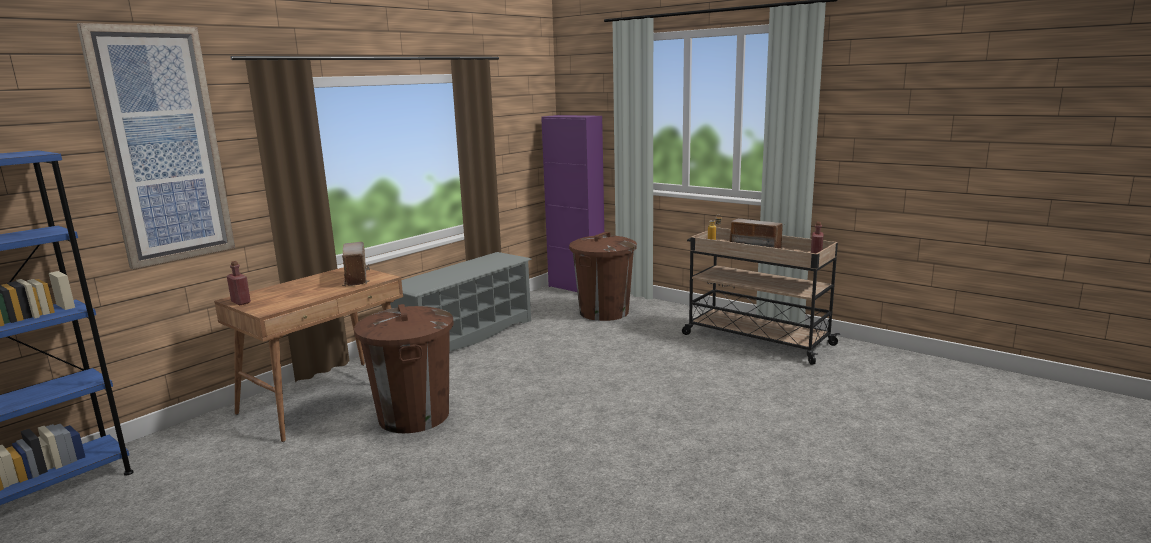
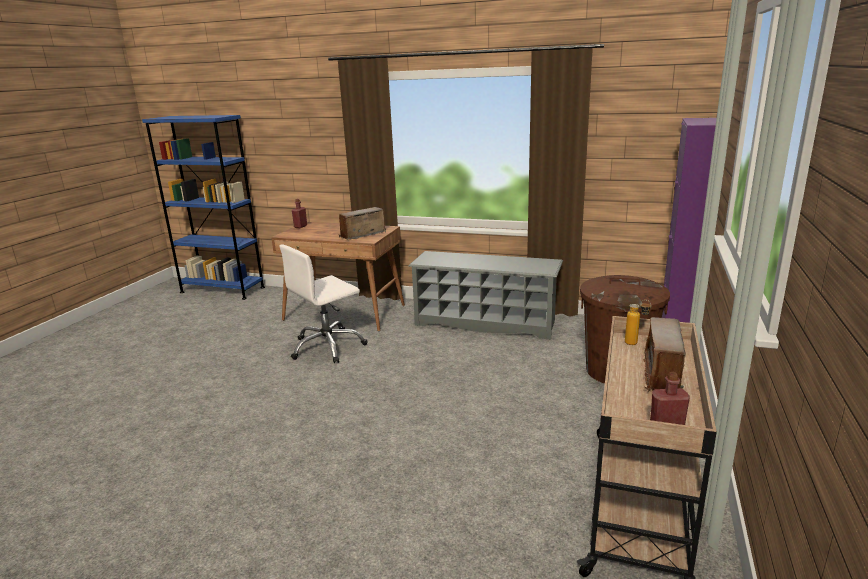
camera: 70 degrees right, 5 degrees up
(162, 146) = (298, 118): picture -> none
(413, 416) = (328, 347): brown trash can -> white office chair

